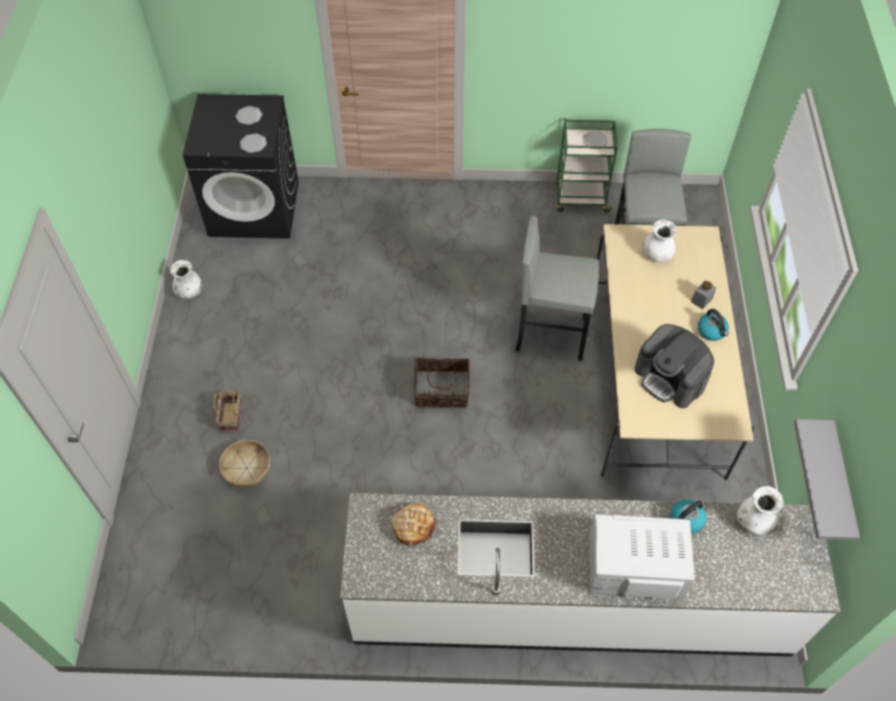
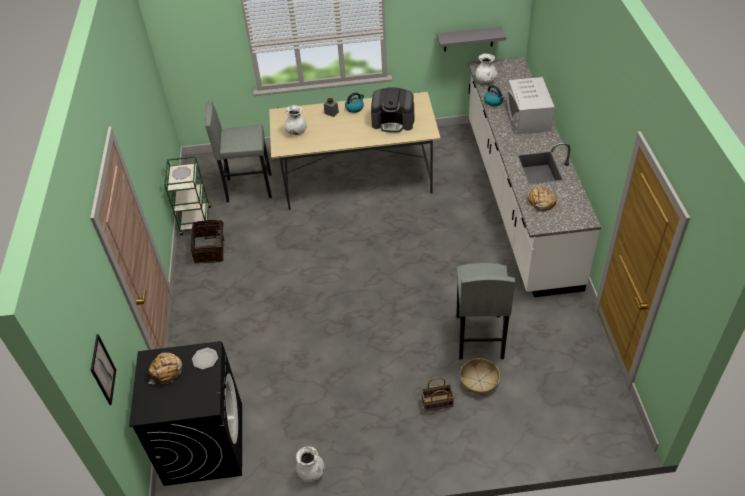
camera: 95 degrees left, 10 degrees down
(200, 34) = (103, 370): none -> picture
(249, 116) = (166, 371): plate -> bread
(442, 392) = (386, 276): basket -> basket (211, 249)
(551, 334) = (325, 225): grey stool -> grey stool (479, 337)
(670, 378) = (393, 121): coffee machine -> coffee machine turned 60 degrees clockwise

